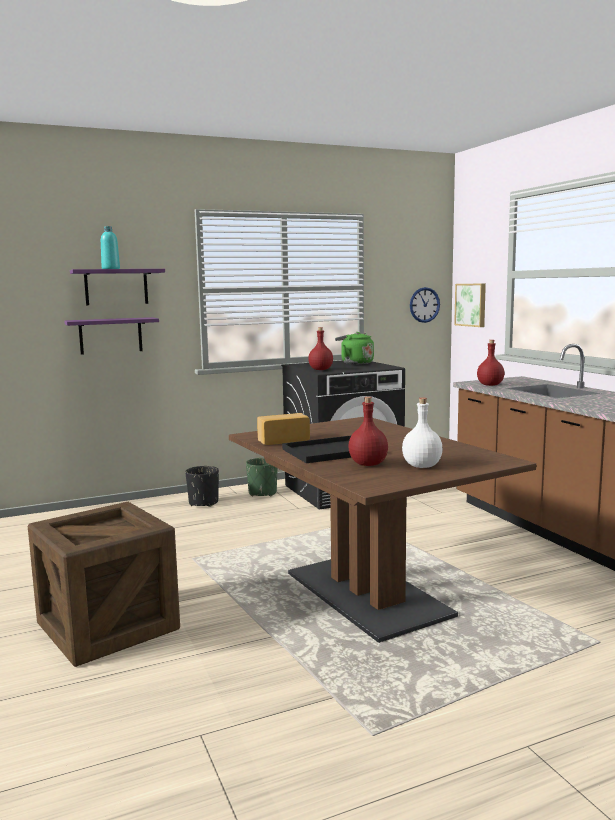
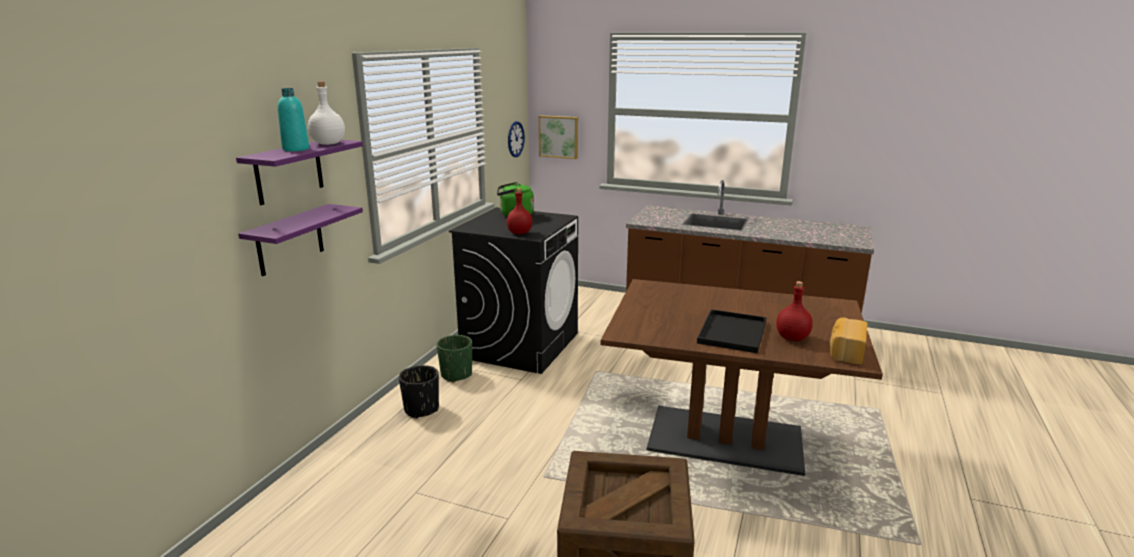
camera: 45 degrees left, 10 degrees up
(282, 440) = (665, 332): bread -> bread (845, 352)
(421, 466) = (822, 327): white bottle -> white bottle (328, 144)
(490, 385) = (662, 222): red bottle -> none

